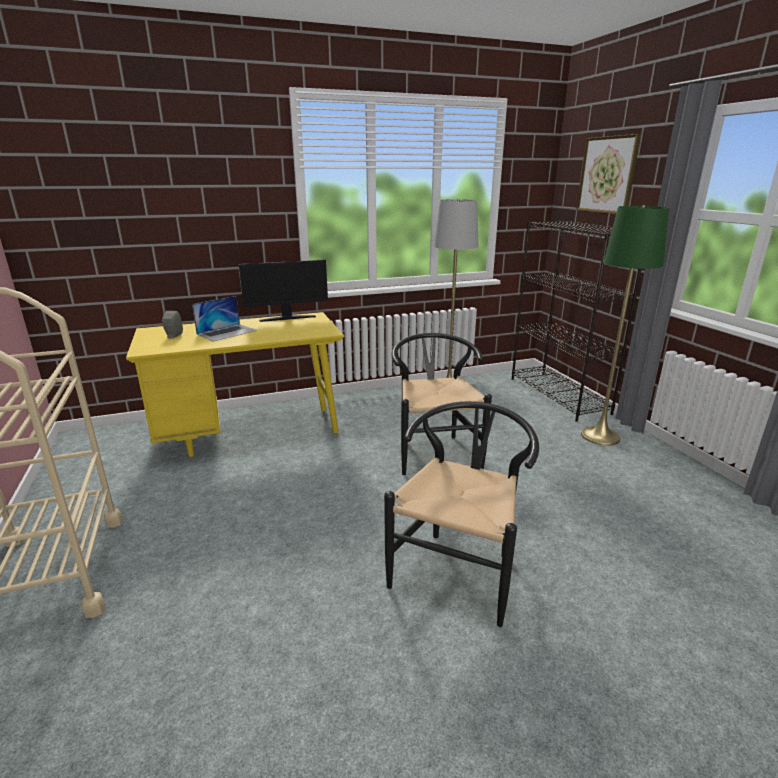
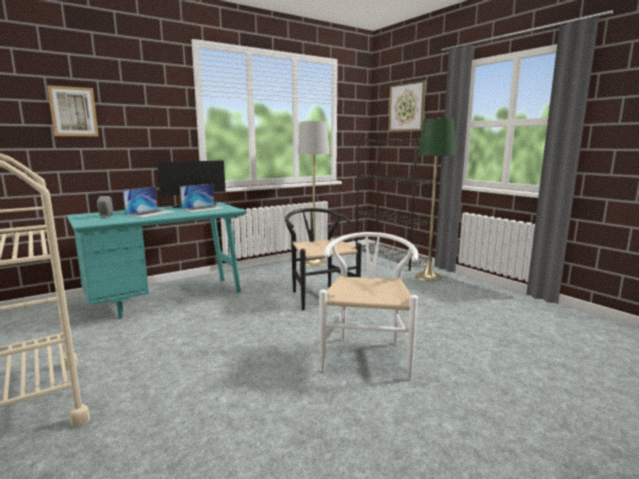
camera: 15 degrees left, 10 degrees down
(140, 199) = (73, 112): none -> picture
(250, 433) = (167, 298): yellow desk -> turquoise desk
(294, 326) = (204, 208): none -> laptop
(459, 567) = (367, 353): black chair -> white chair

